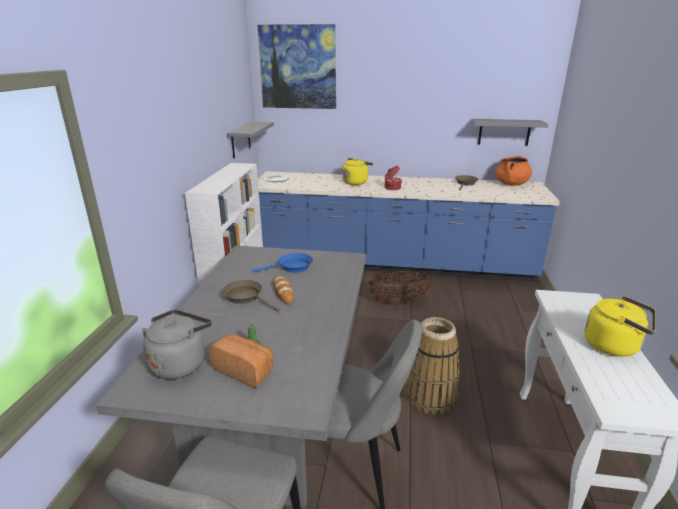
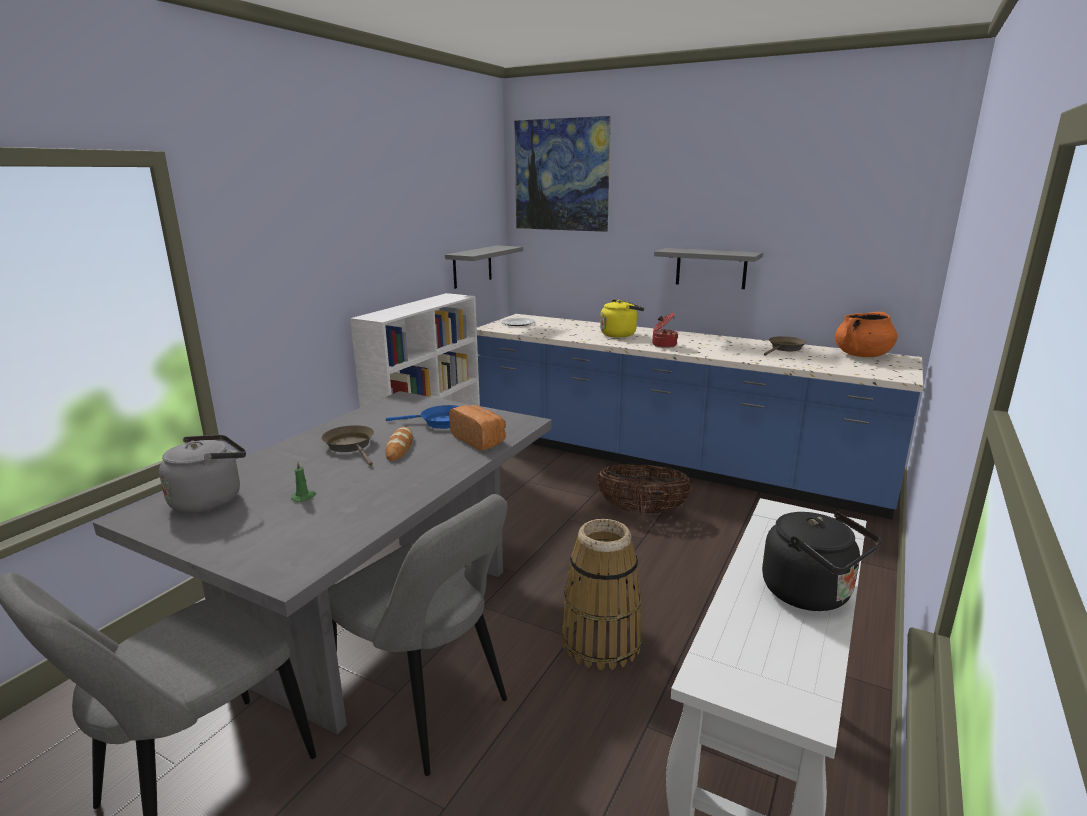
camera: 20 degrees right, 5 degrees down
(245, 370) = (267, 520): bread -> bread (479, 440)
(504, 132) = (857, 272): grey shelf -> grey shelf (711, 268)
(614, 346) = (812, 594): yellow kettle -> black kettle

